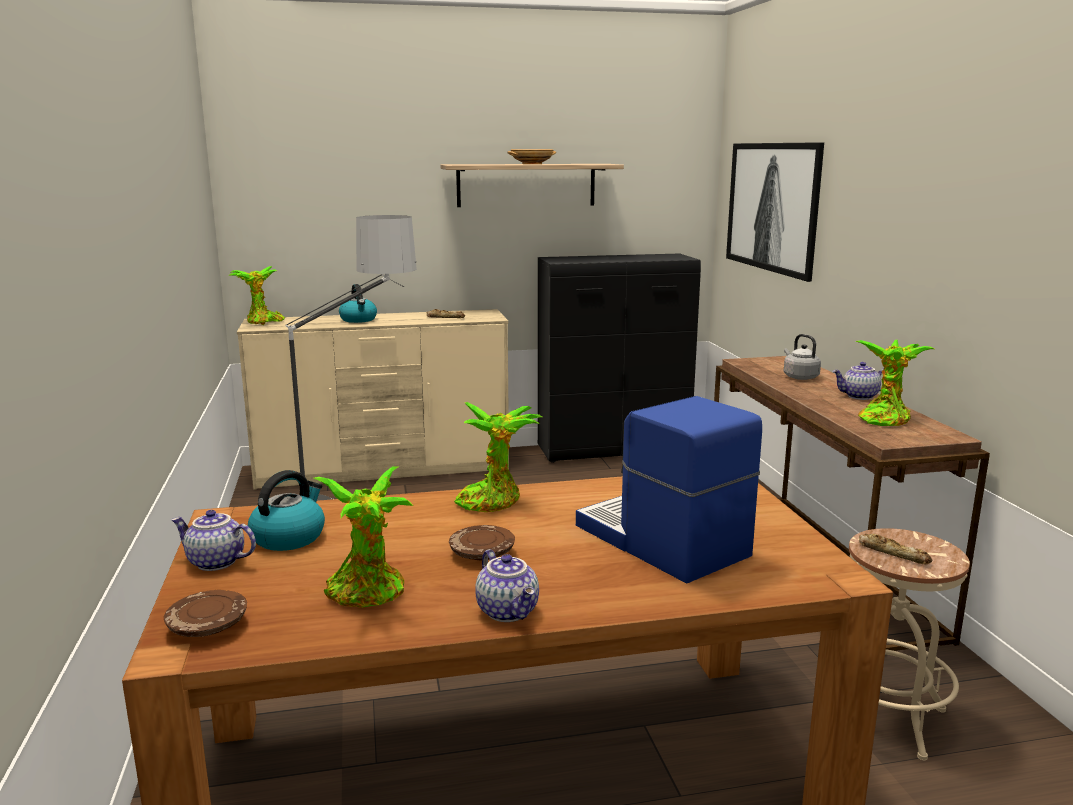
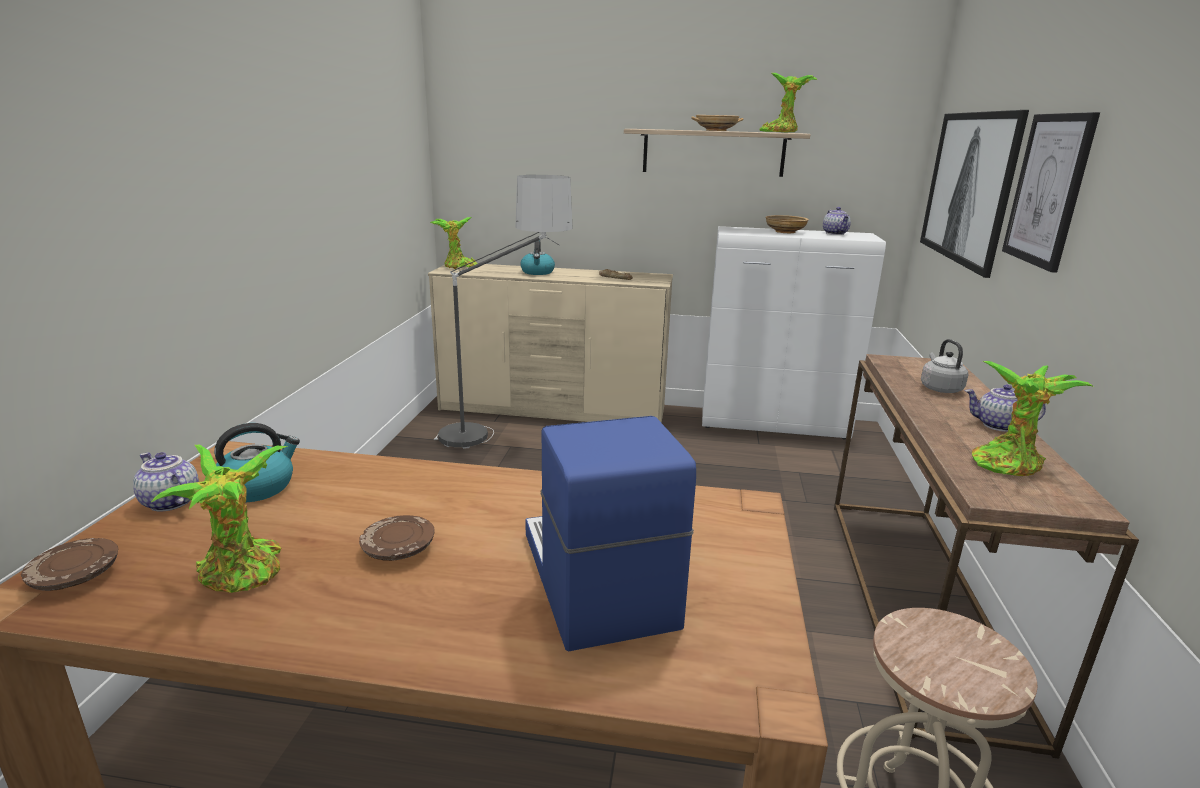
camera: 20 degrees right, 5 degrees up
(493, 501) = (477, 484): potted plant -> potted plant (781, 132)
(509, 611) = (342, 637): teapot -> teapot (835, 233)
(605, 257) = (785, 231): none -> beige bowl
(614, 450) = (774, 425): black cabinet -> white cabinet
(856, 206) = (1048, 190): none -> picture
(893, 553) = (928, 653): bread -> none

